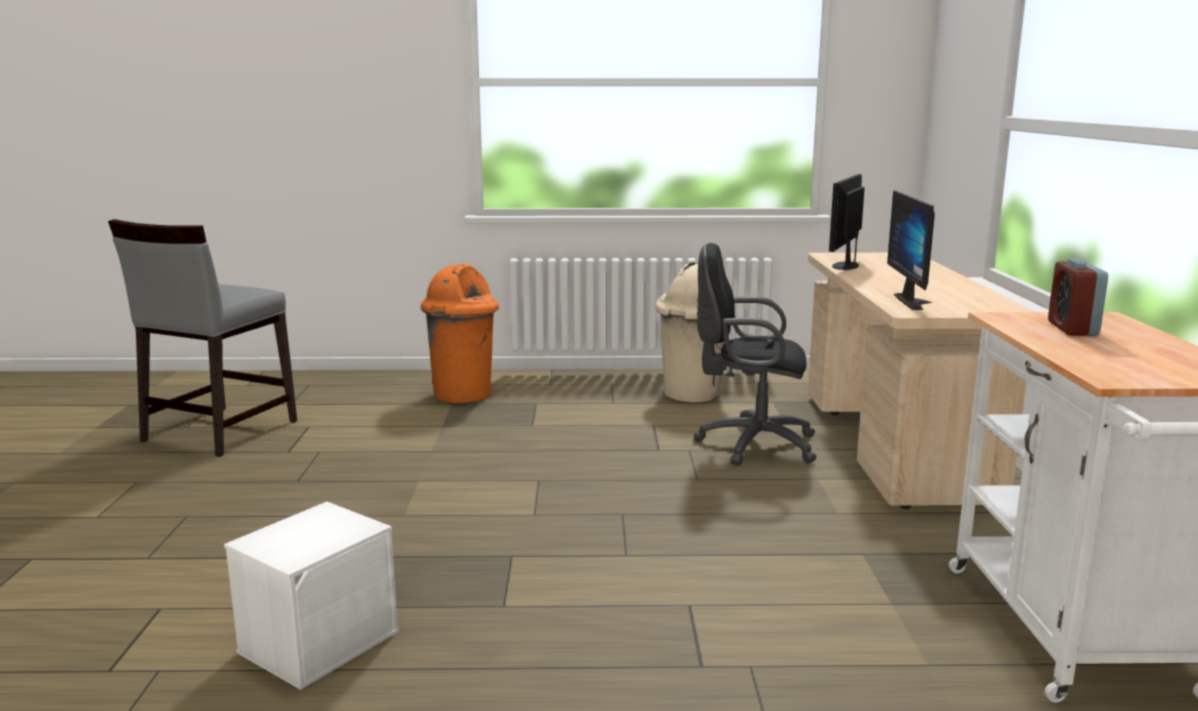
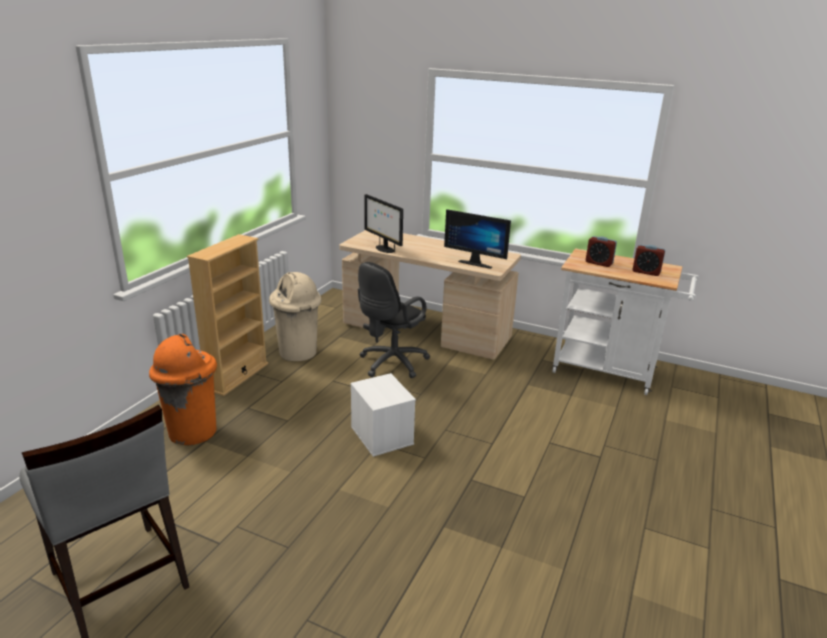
camera: 65 degrees left, 10 degrees up
(319, 641) = (531, 572): white storage box -> white storage box (381, 435)
(593, 383) = (237, 376): none -> beige bookcase
(1130, 361) = (646, 272): none -> alarm clock

